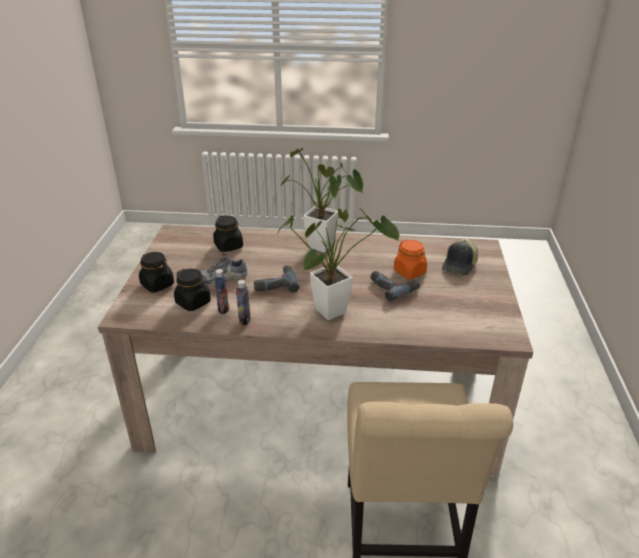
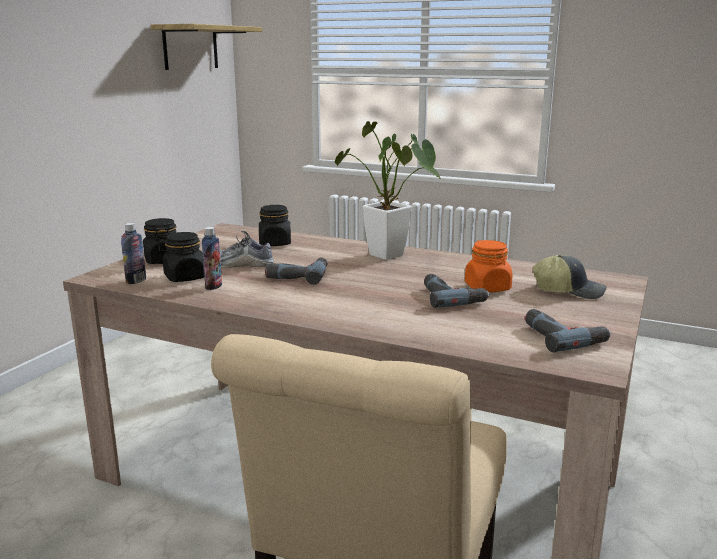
camera: 20 degrees right, 15 degrees down
(56, 36) = (190, 47): none -> shelf
(244, 320) = (228, 298): bottle -> bottle (136, 281)
(336, 309) = (353, 305): potted plant -> none
(460, 265) = (569, 290): cap -> cap turned 120 degrees counterclockwise
(479, 313) = (562, 336): none -> power drill

